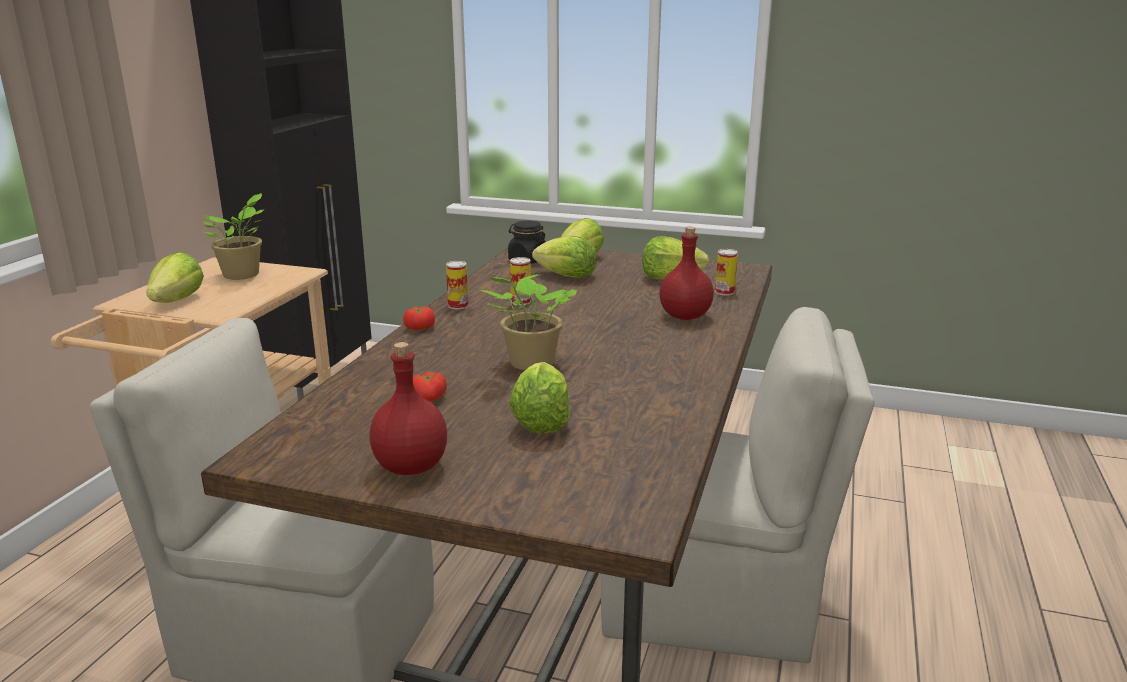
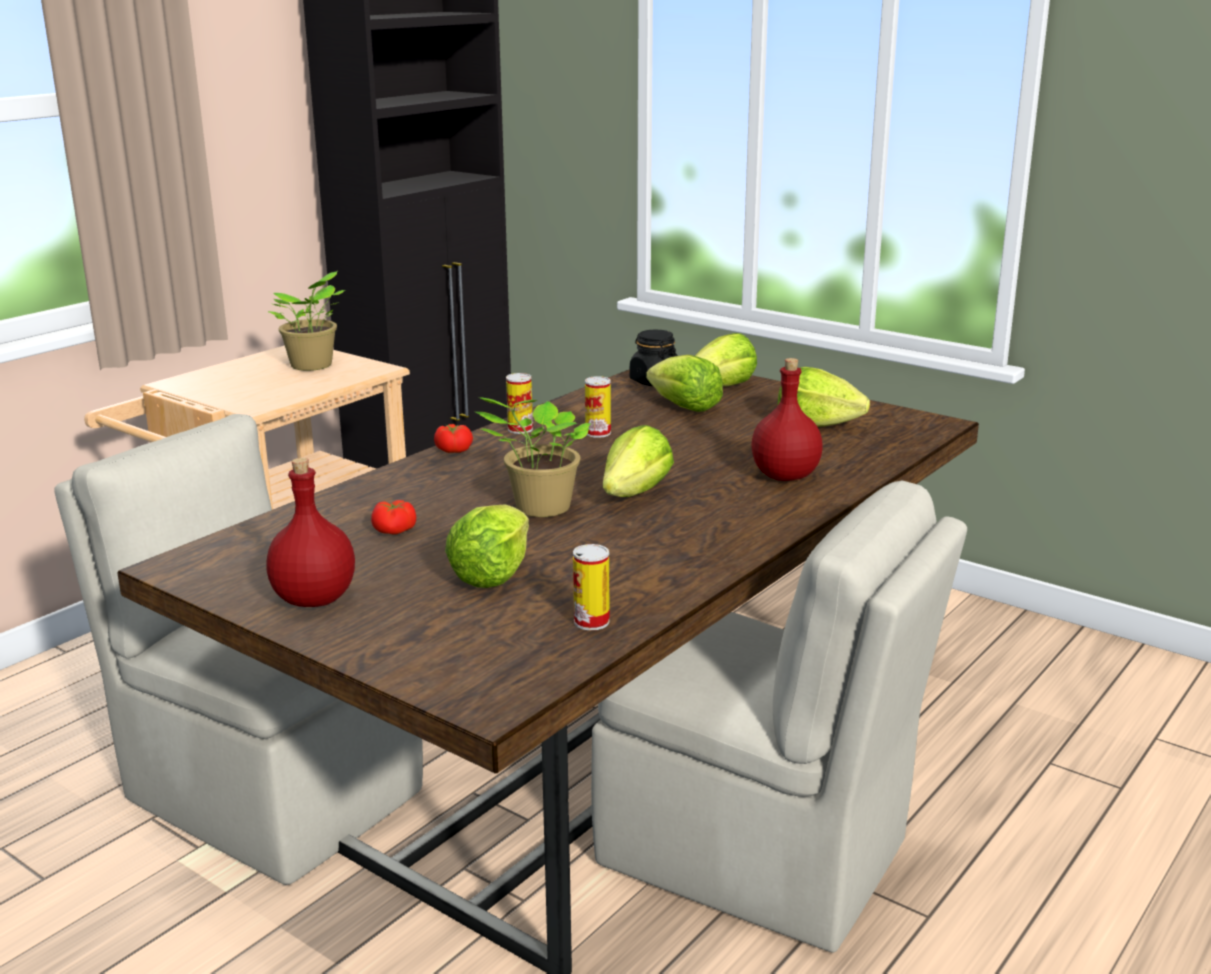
camera: 20 degrees right, 0 degrees up
(177, 301) = (224, 388): lettuce -> lettuce (635, 493)
(724, 292) = (871, 451): can -> can (591, 621)

